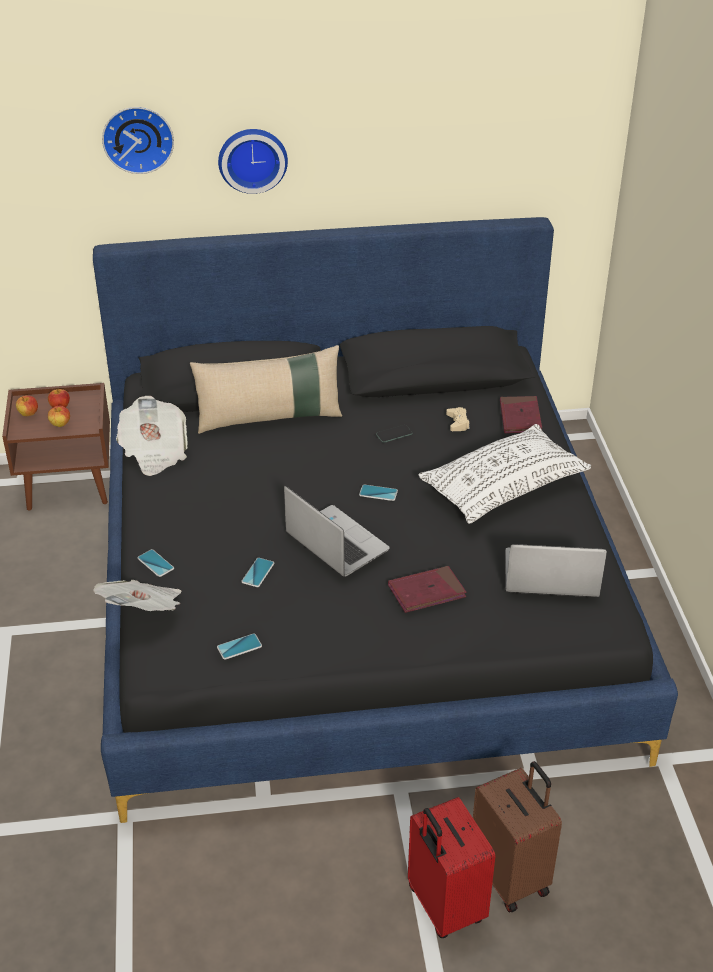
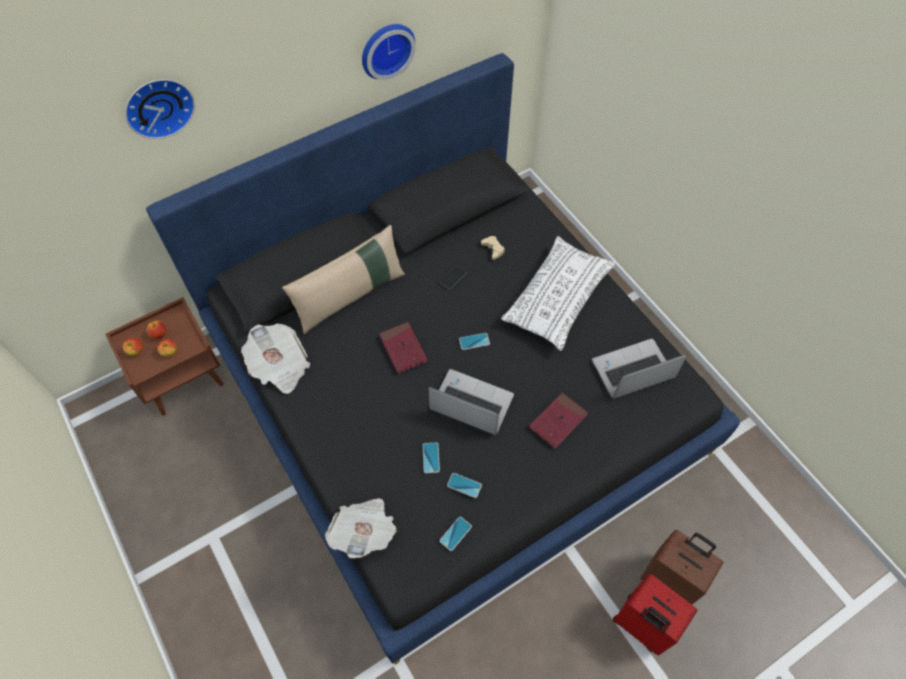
camera: 25 degrees left, 20 degrees up
(155, 563) = (346, 480): phone -> phone (464, 485)
(252, 158) = (265, 87): wall clock -> wall clock (386, 49)
(520, 417) = (534, 227): red book -> red book (403, 349)

